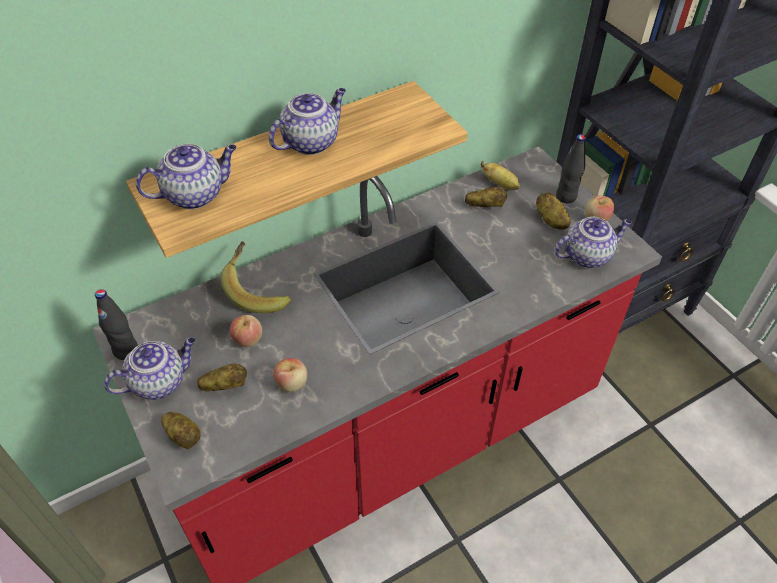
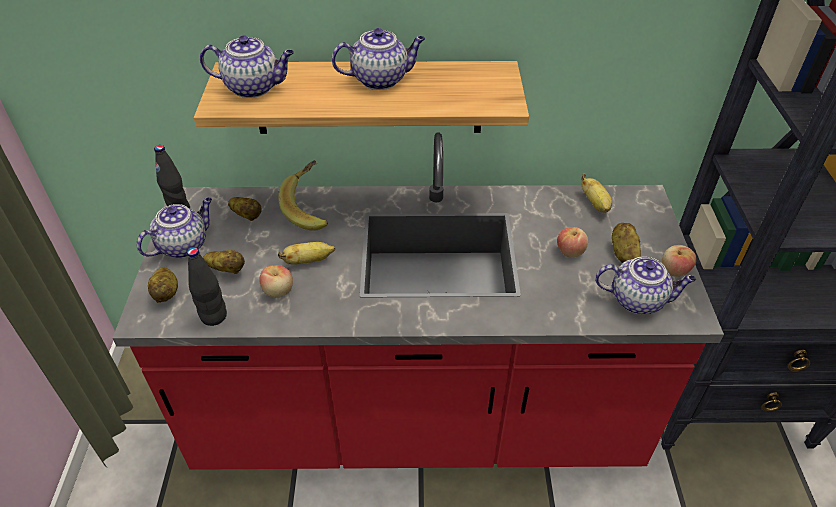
camera: 30 degrees right, 5 degrees down
(160, 381) = (184, 245): teapot -> teapot turned 45 degrees counterclockwise
(248, 339) = (272, 242): apple -> apple (570, 251)
(297, 342) = (308, 261): none -> banana
(485, 206) = (565, 217): potato -> potato (247, 216)
(566, 197) = (656, 239): black bottle -> black bottle (214, 316)

